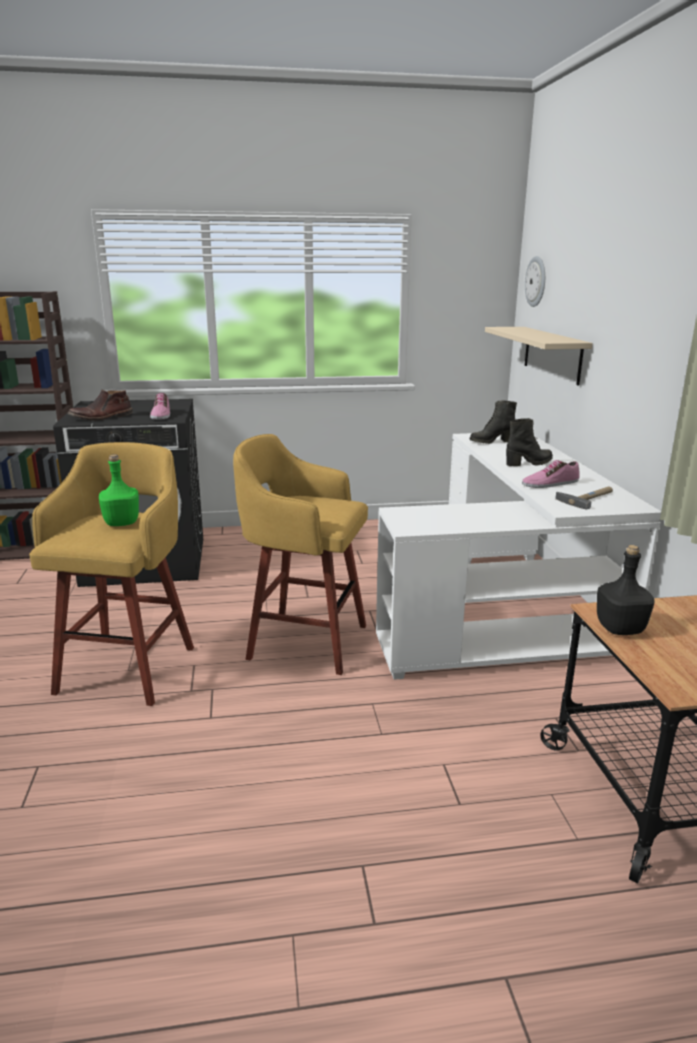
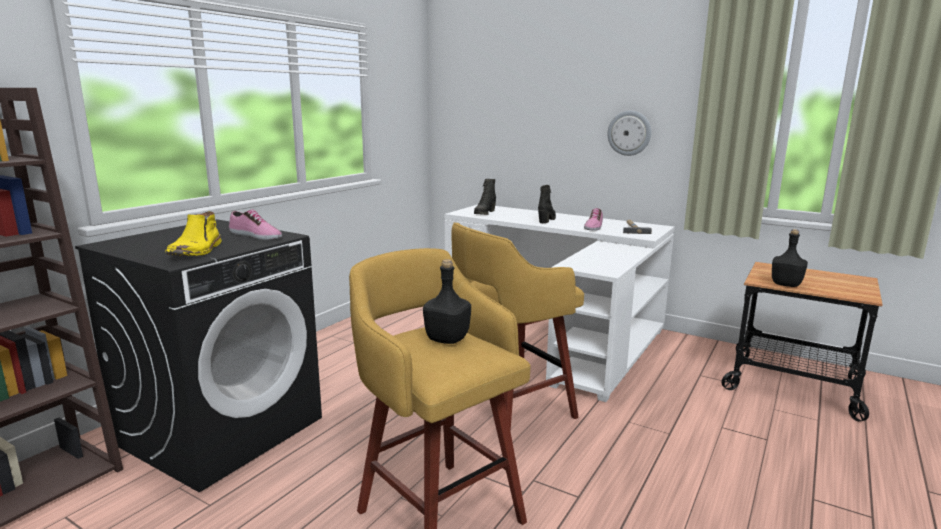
camera: 50 degrees left, 5 degrees down
(102, 417) = (197, 251): brown boot -> yellow boot
(121, 522) = (446, 339): green bottle -> black bottle
(536, 281) = (461, 86): wall clock -> wall clock (629, 133)
(552, 354) = (498, 140): beige shelf -> none

